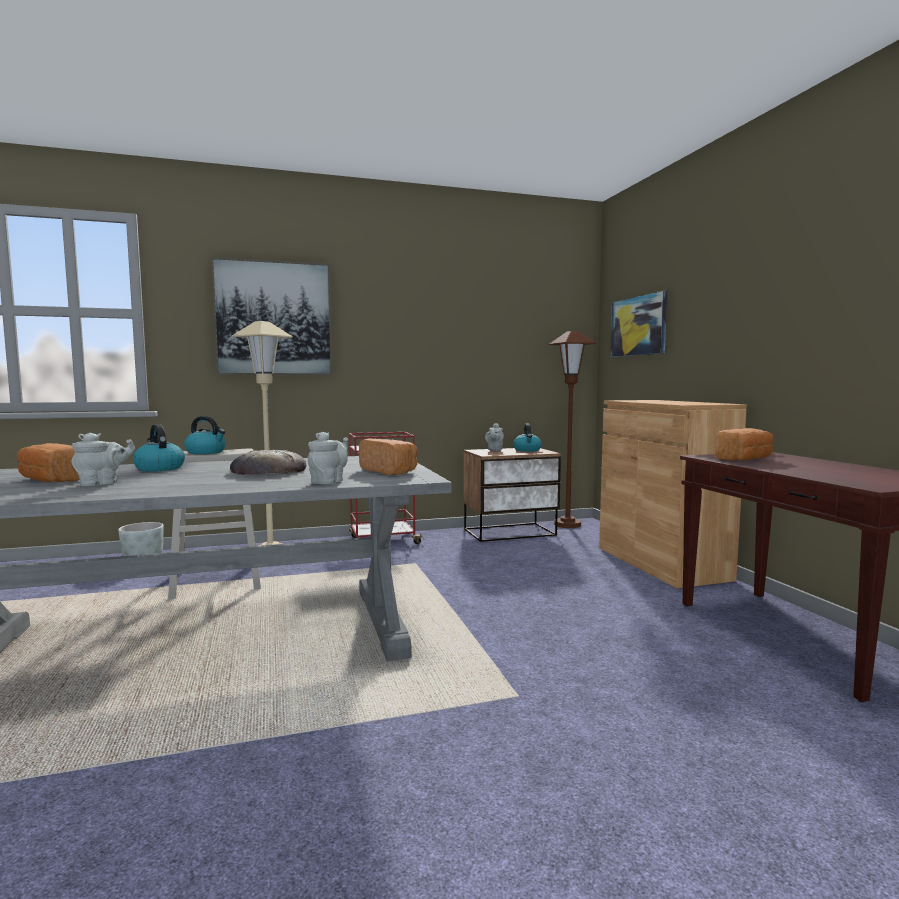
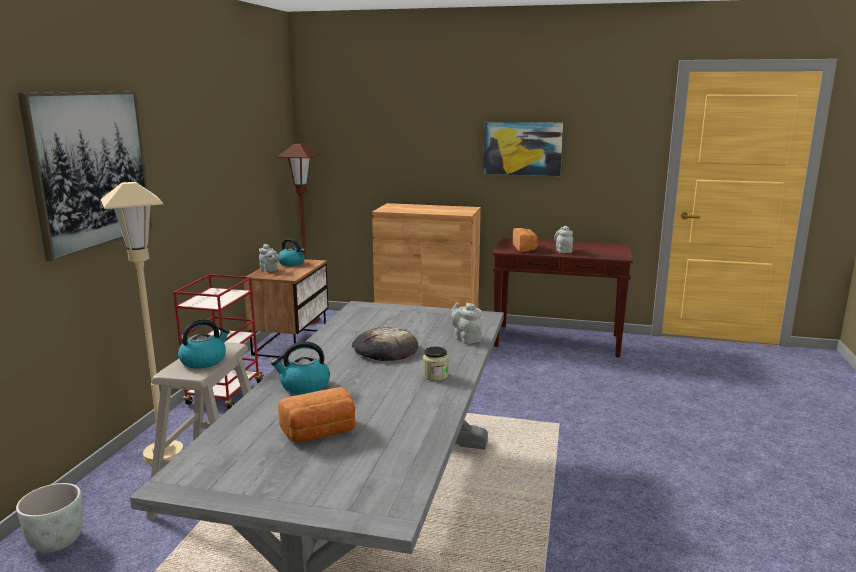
camera: 60 degrees left, 10 degrees up
(102, 484) = (378, 410): grey teapot -> grey teapot (563, 251)
(201, 485) = (435, 376): none -> jar
(389, 471) = (439, 318): bread -> none
(638, 326) = (356, 140): picture -> picture (522, 148)

